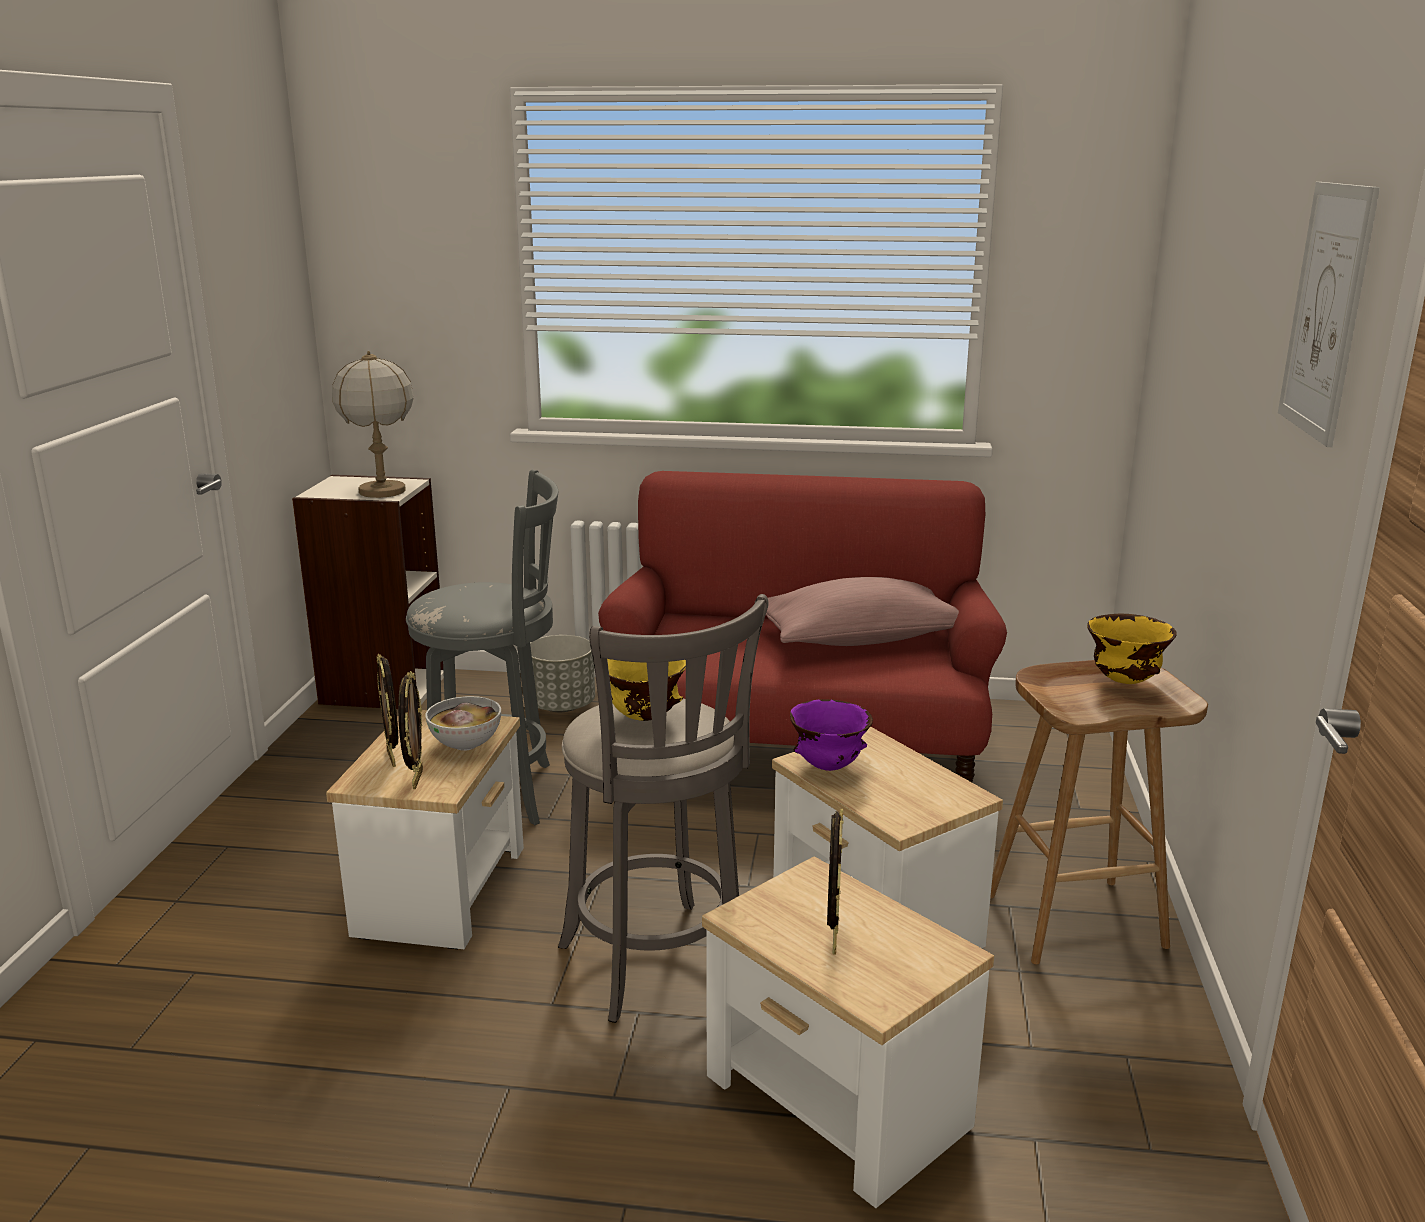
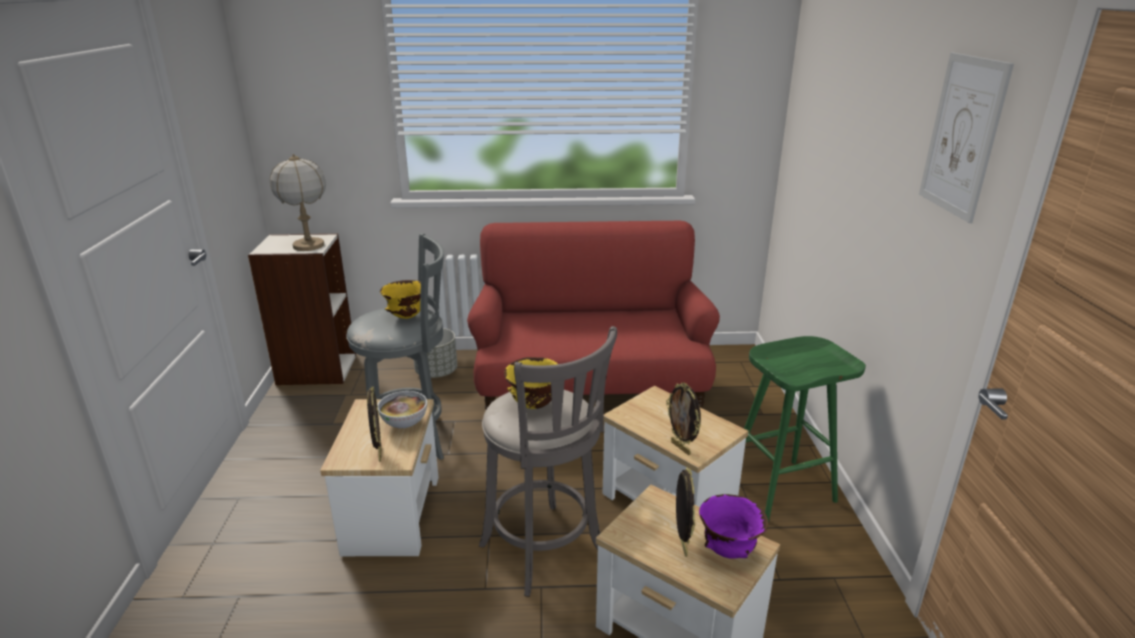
camera: 10 degrees left, 5 degrees up
(393, 758) = (358, 438): picture frame -> picture frame (681, 448)
(829, 766) = (639, 417): purple bowl -> purple bowl (729, 550)
(858, 639) = (627, 323): pink pillow -> none
(1076, 919) = (781, 489): brown stool -> green stool
(1123, 681) = (811, 352): yellow bowl -> yellow bowl (406, 317)

